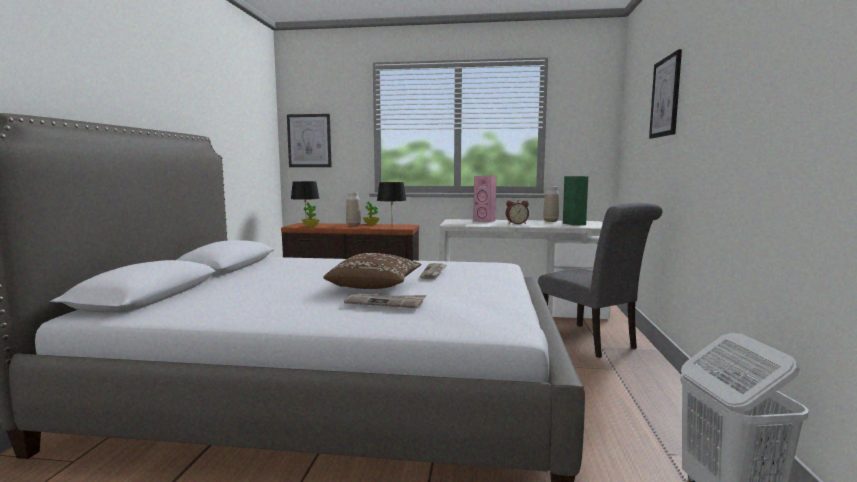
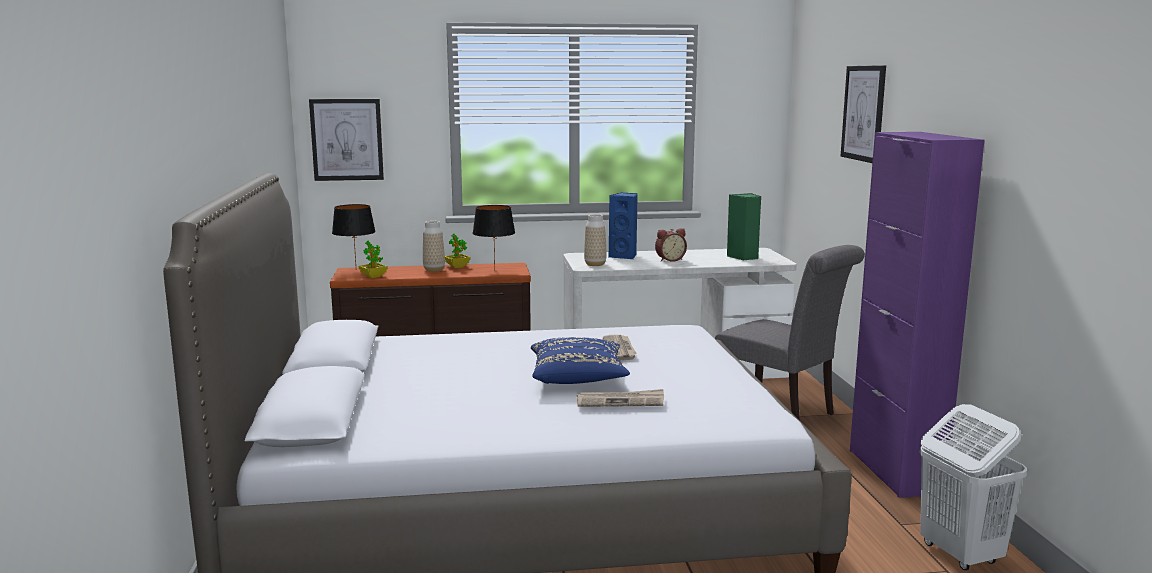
camera: 15 degrees left, 5 degrees up
(375, 286) = (578, 378): brown pillow -> blue pillow
(485, 221) = (624, 256): pink speaker -> blue speaker
(550, 221) = (708, 251): vase -> vase (595, 264)
(678, 401) = (895, 471): none -> purple cabinet

